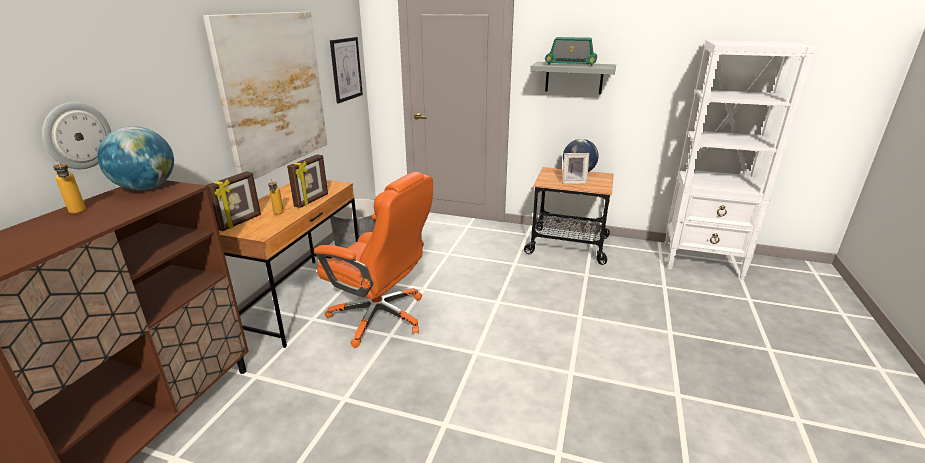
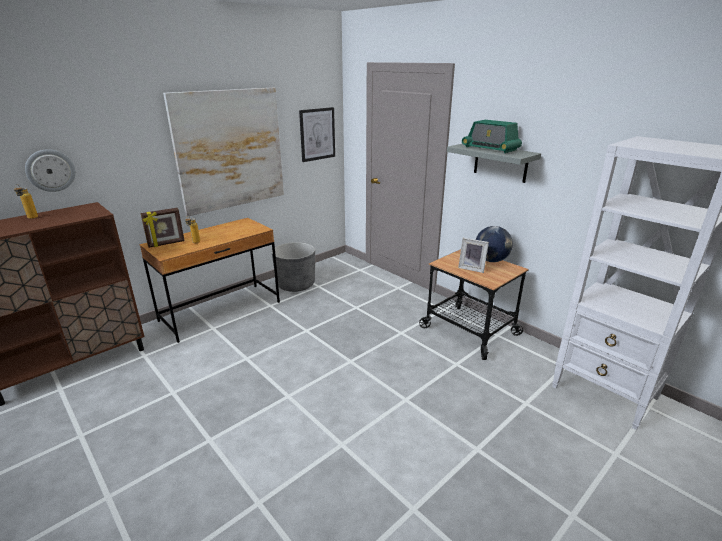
camera: 30 degrees right, 0 degrees up
(146, 188) = (84, 209): globe -> none
(312, 201) = (227, 238): picture frame -> none
(380, 317) = (254, 342): orange office chair -> none

